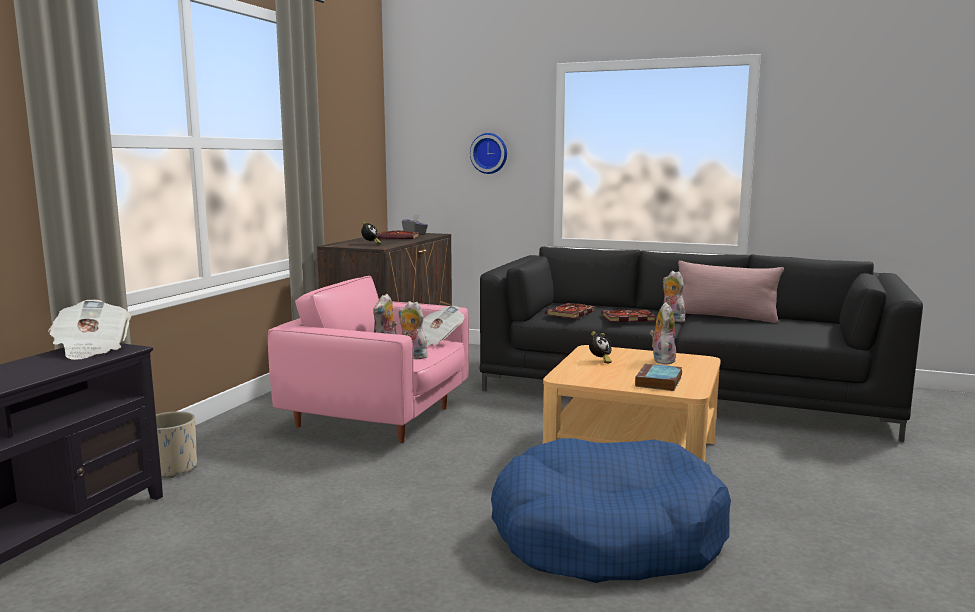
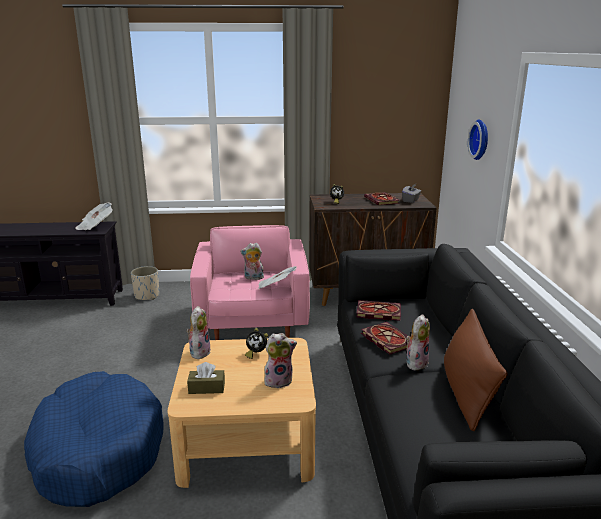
camera: 65 degrees right, 10 degrees up
(412, 356) = (232, 290): plush toy -> plush toy (199, 352)
(659, 382) = (206, 388): book -> brown tissue box
(724, 316) = (466, 391): pink pillow -> brown pillow

